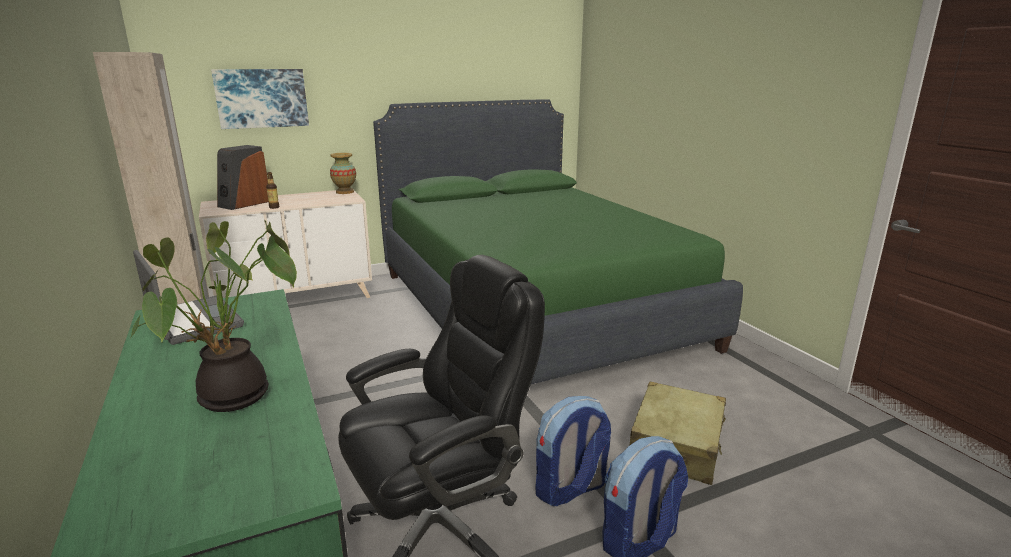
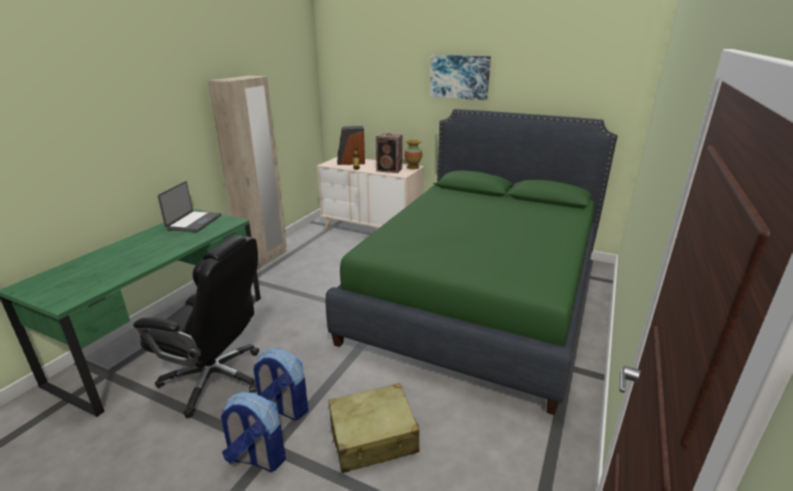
camera: 50 degrees right, 5 degrees up
(233, 400) = (126, 262): potted plant -> none
(261, 98) = (377, 96): picture -> picture (459, 77)
(324, 199) = (390, 170): none -> speaker

